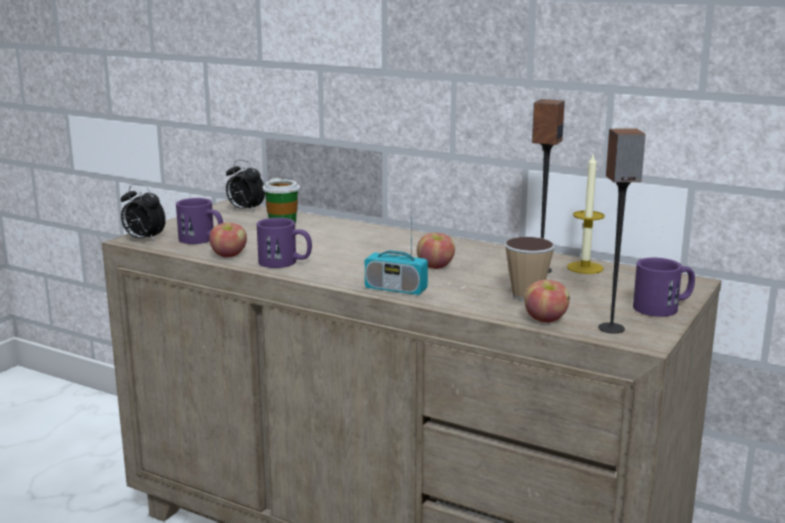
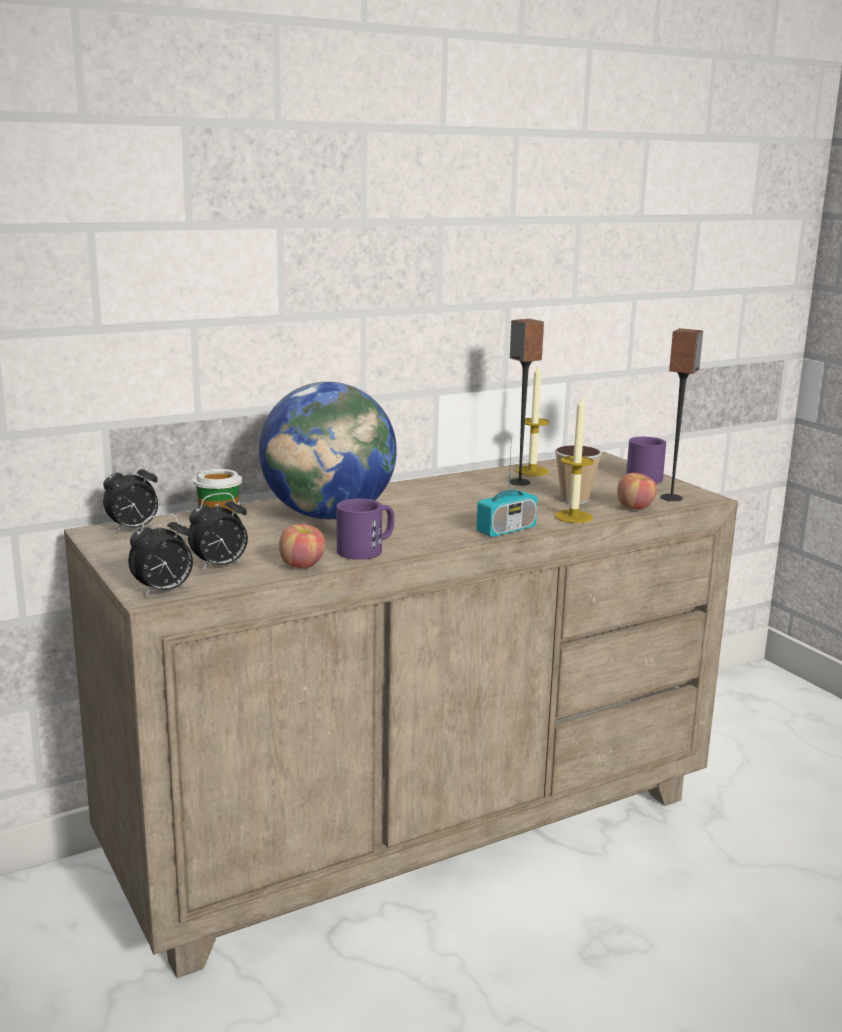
camera: 60 degrees left, 0 degrees up
(202, 240) = (220, 566): purple mug -> alarm clock
(345, 239) = (329, 515): none -> globe
(435, 266) = (463, 506): apple -> none
(473, 303) = (573, 516): none -> candle

